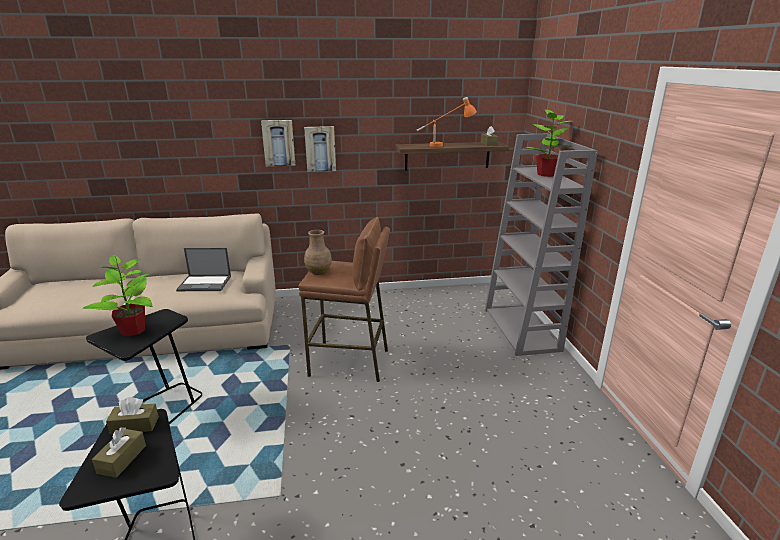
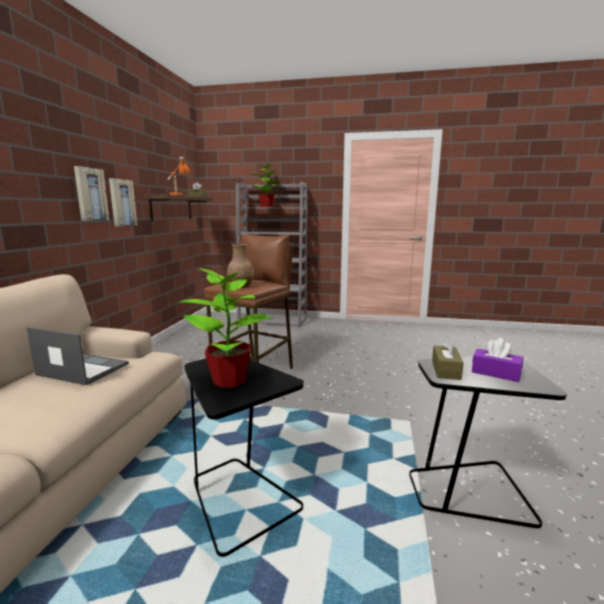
camera: 70 degrees left, 10 degrees down
(122, 459) = (496, 373): brown tissue box -> purple tissue box
(205, 283) = (82, 369): laptop -> laptop turned 90 degrees counterclockwise
(278, 143) = (50, 183): picture -> picture (121, 202)

